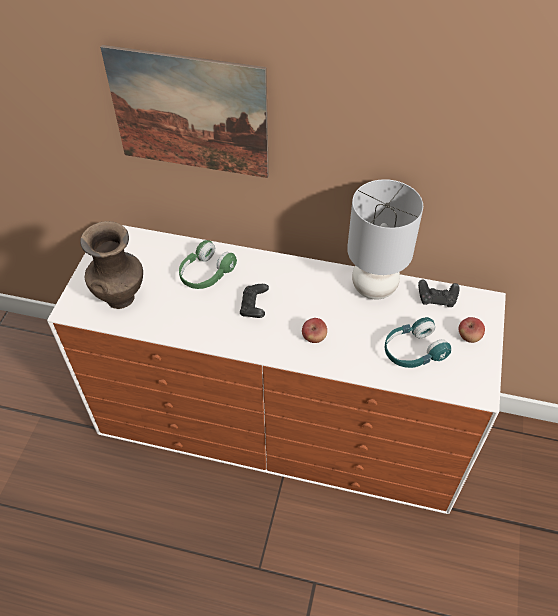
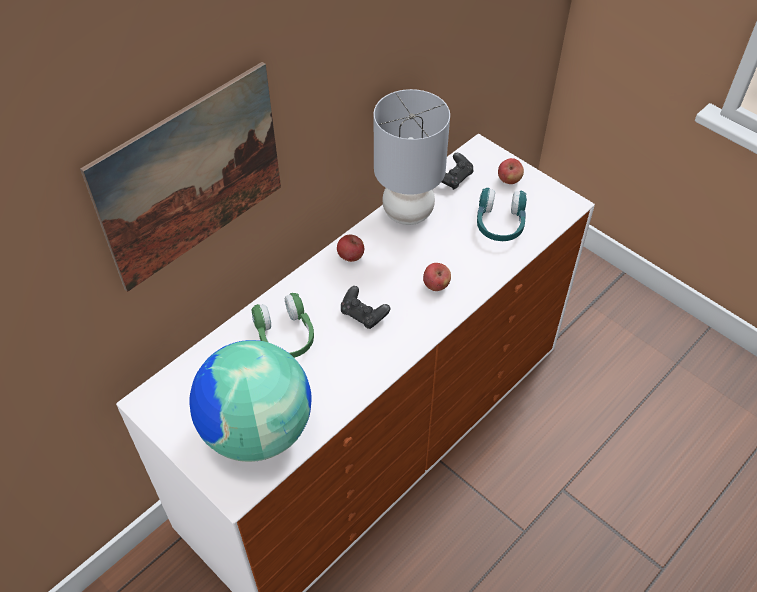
camera: 60 degrees left, 0 degrees up
(121, 296) = (256, 430): brown vase -> globe
(302, 274) = (350, 256): none -> apple

